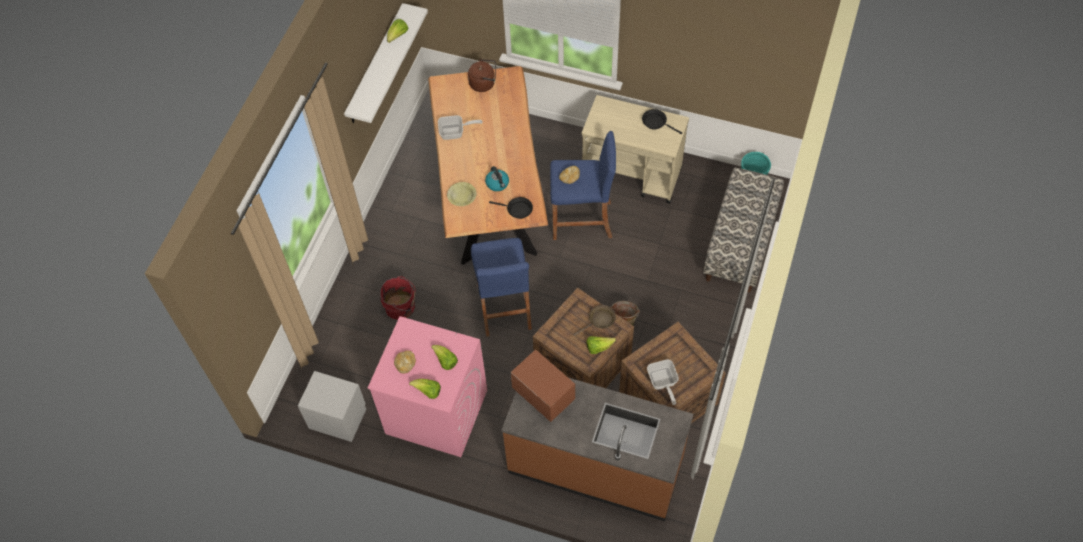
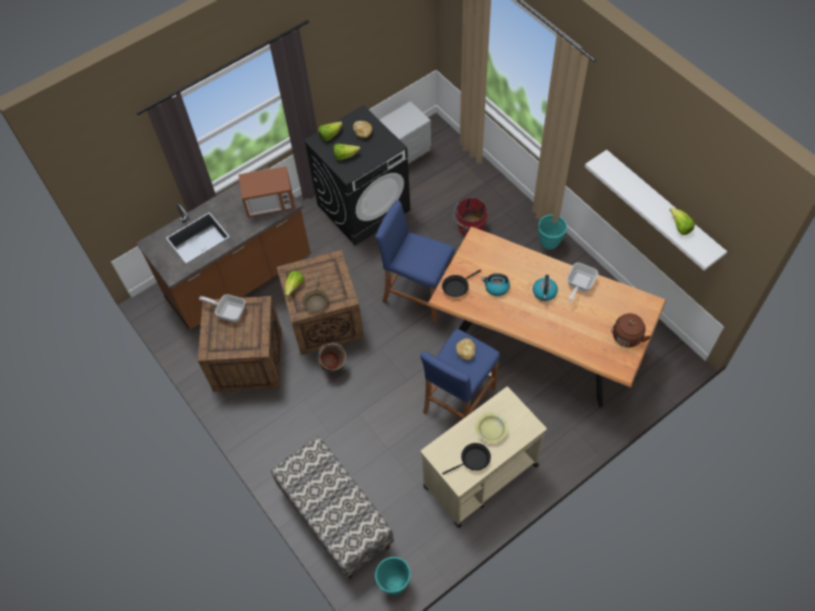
camera: 125 degrees right, 0 degrees up
(379, 237) = (549, 243): none -> turquoise planter
(436, 411) = (364, 207): pink washing machine -> black washing machine
(462, 197) = (501, 255): yellow bowl -> yellow bowl (491, 429)
(479, 150) = (544, 293): none -> kettle

